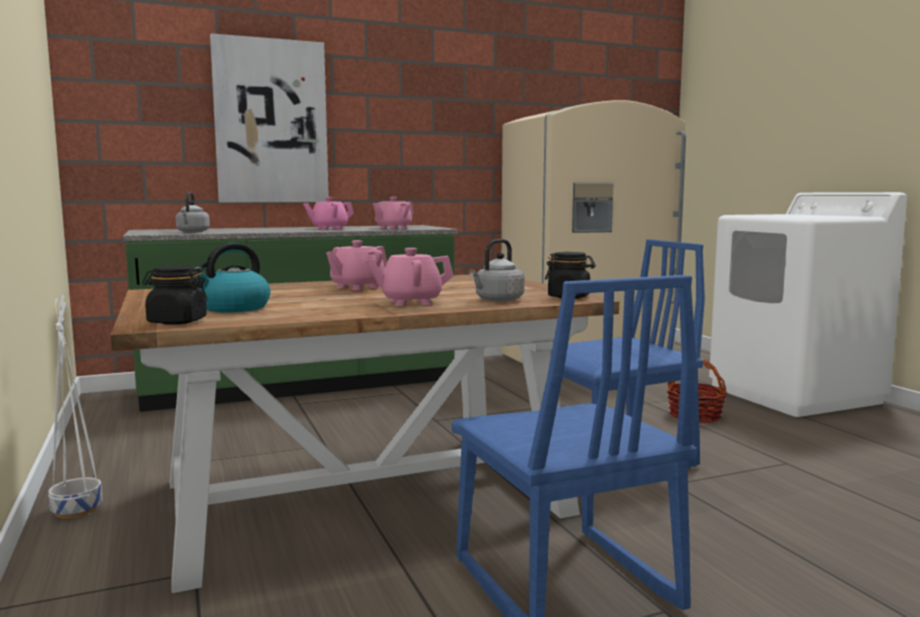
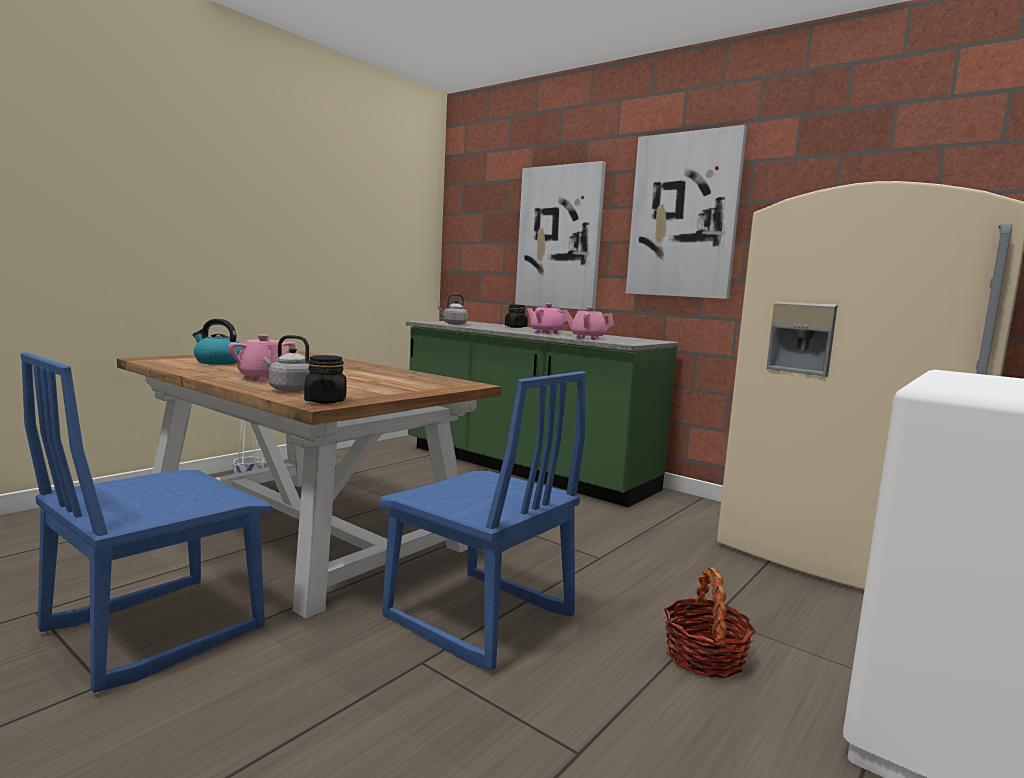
camera: 60 degrees right, 0 degrees up
(177, 322) = (158, 360): black jar -> black jar (515, 327)
(357, 287) = (343, 369): pink teapot -> none
(411, 107) = (683, 216): none -> picture

